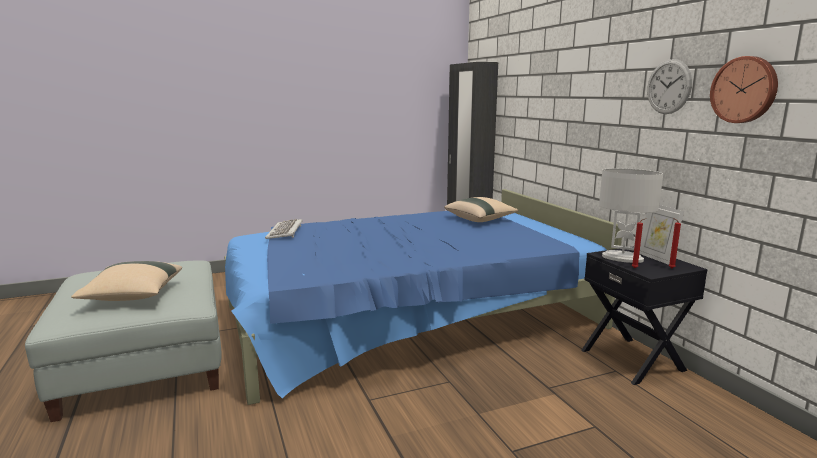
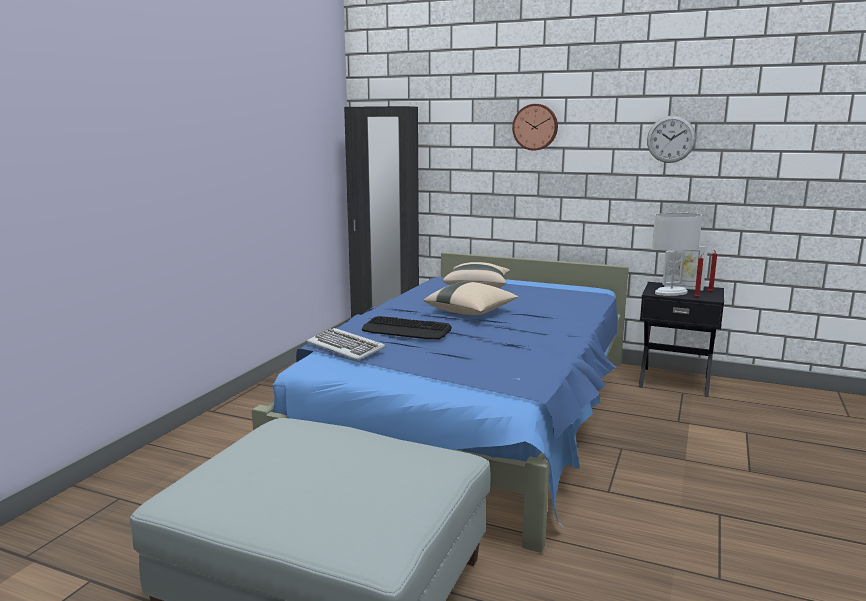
camera: 45 degrees left, 0 degrees up
(132, 296) = (371, 480): beige pillow -> beige pillow (471, 312)
(340, 231) = (406, 330): none -> keyboard
(744, 90) = (746, 143): wall clock -> wall clock (535, 127)

